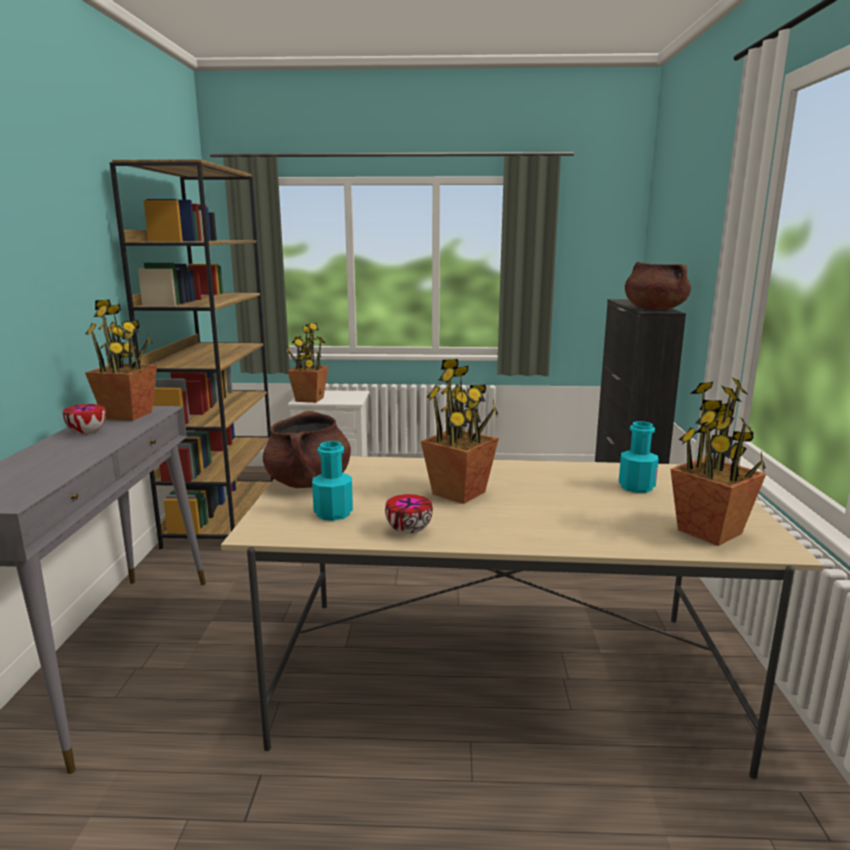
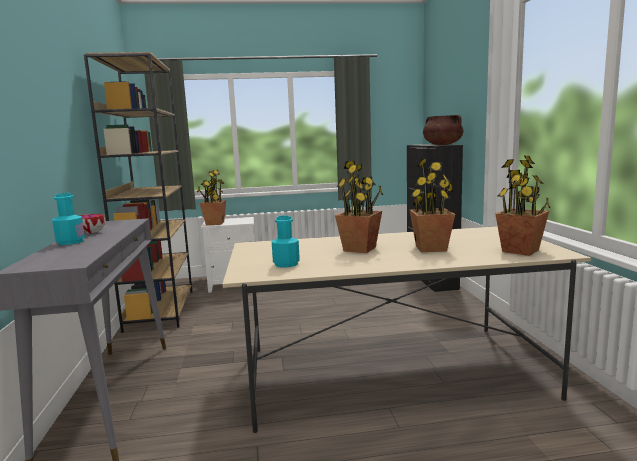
camera: 10 degrees left, 5 degrees down
(128, 415) = (113, 224): potted plant -> potted plant (430, 248)
(308, 483) = (257, 253): brown cooking pot -> none
(409, 530) = (342, 266): bowl -> none
(636, 487) = (464, 238): turquoise bottle -> turquoise bottle (70, 242)

